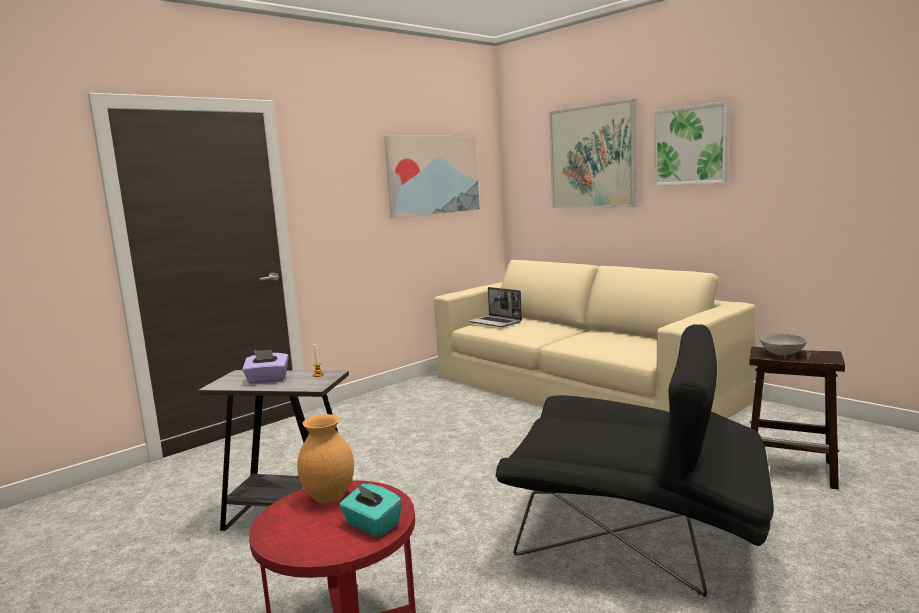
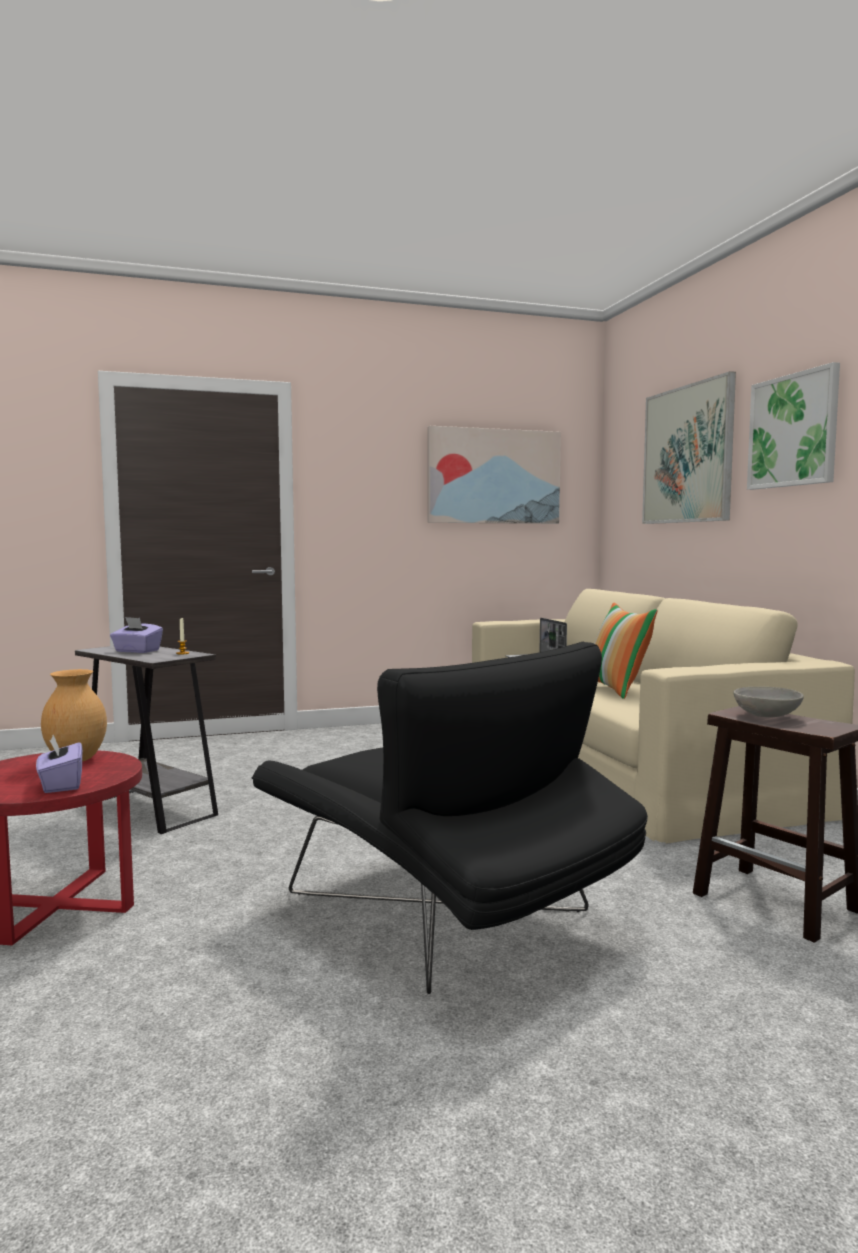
camera: 25 degrees right, 5 degrees down
(371, 525) = (61, 784): turquoise tissue box -> purple tissue box
(593, 339) = (617, 689): none -> pillow

